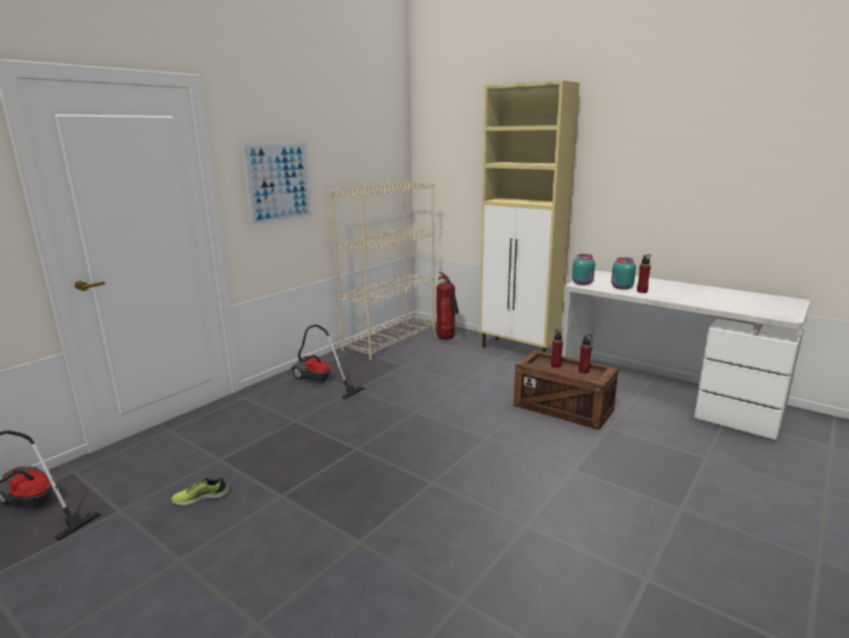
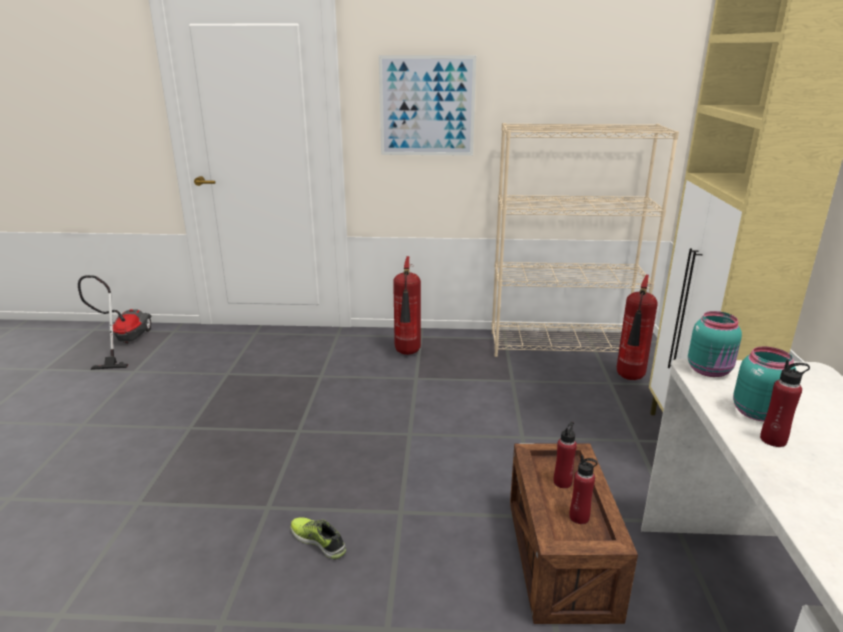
camera: 55 degrees right, 5 degrees up
(201, 497) = (167, 393): shoe -> shoe (319, 541)
(319, 382) = (408, 353): vacuum cleaner -> fire extinguisher

